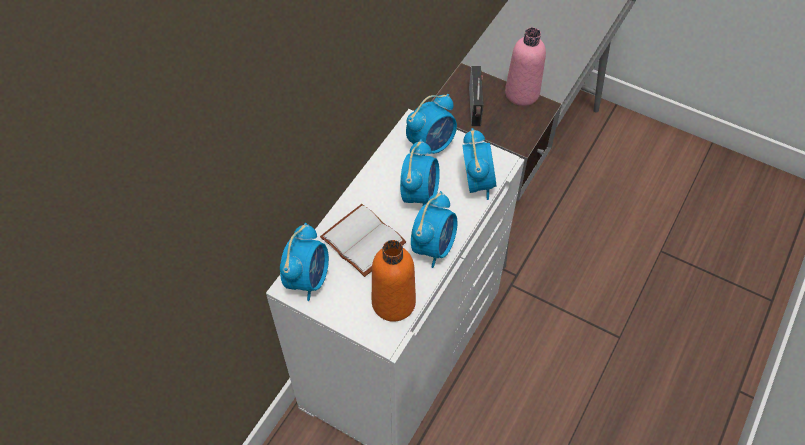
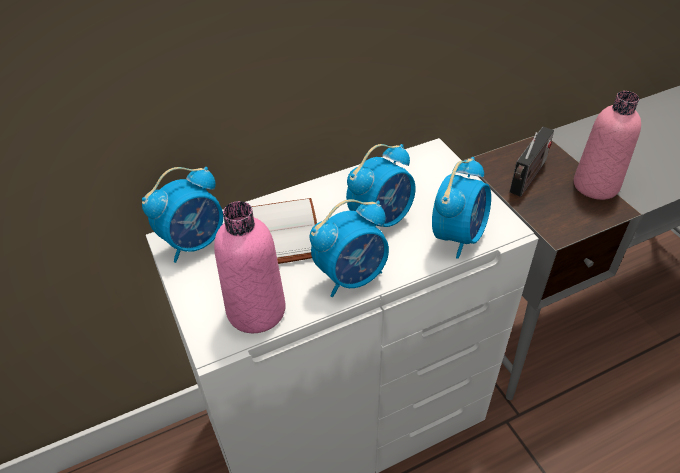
camera: 35 degrees right, 10 degrees down
(393, 303) = (256, 310): orange bottle -> pink bottle
(431, 145) = (435, 179): alarm clock -> none

